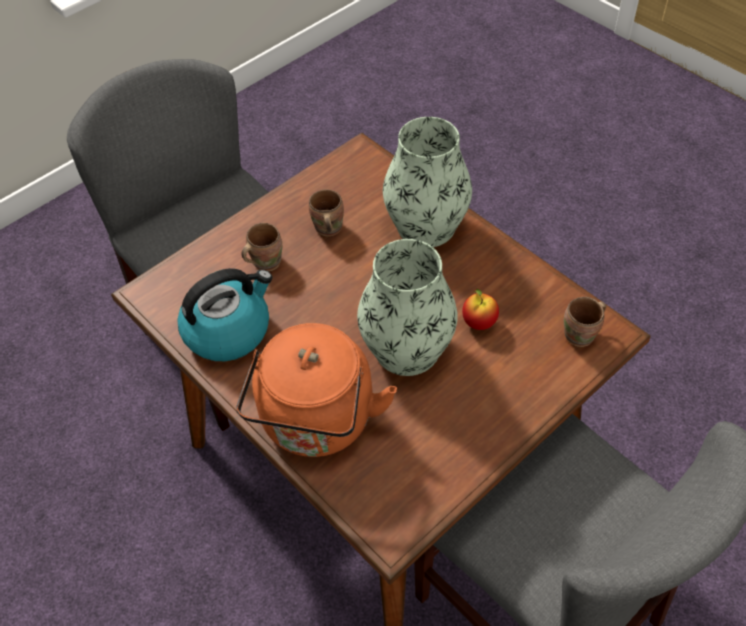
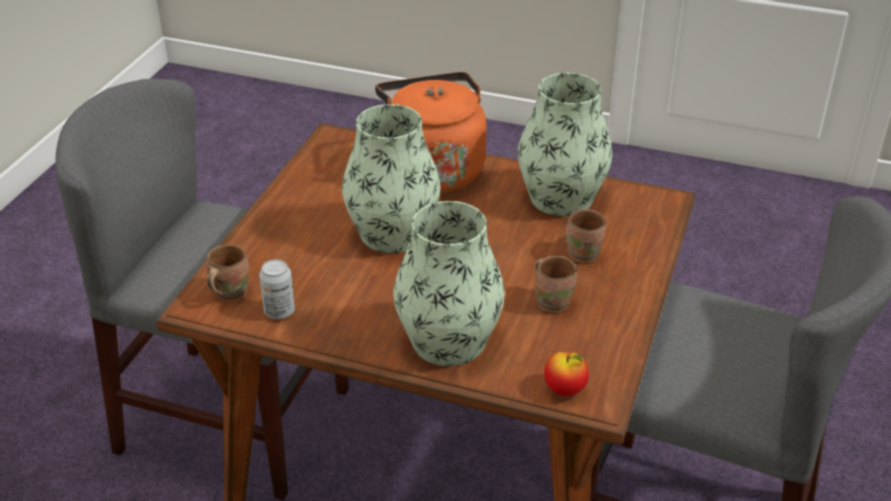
camera: 150 degrees right, 15 degrees down
(228, 330) = (561, 197): kettle -> vase
(479, 322) = (337, 272): apple -> apple (565, 390)
(544, 299) = (279, 311): none -> can

